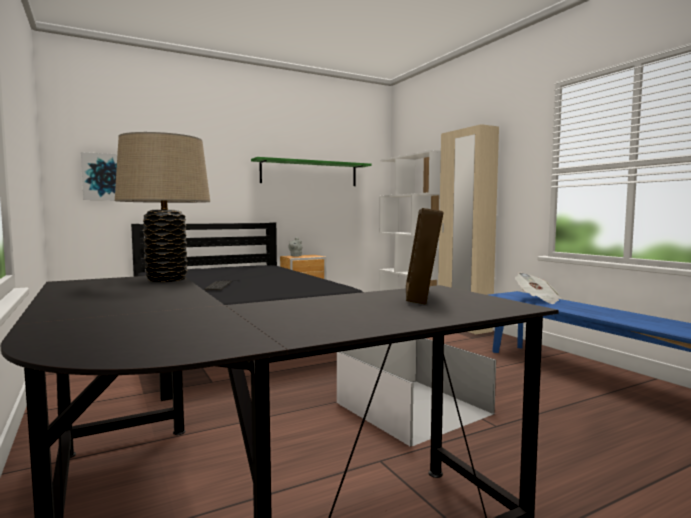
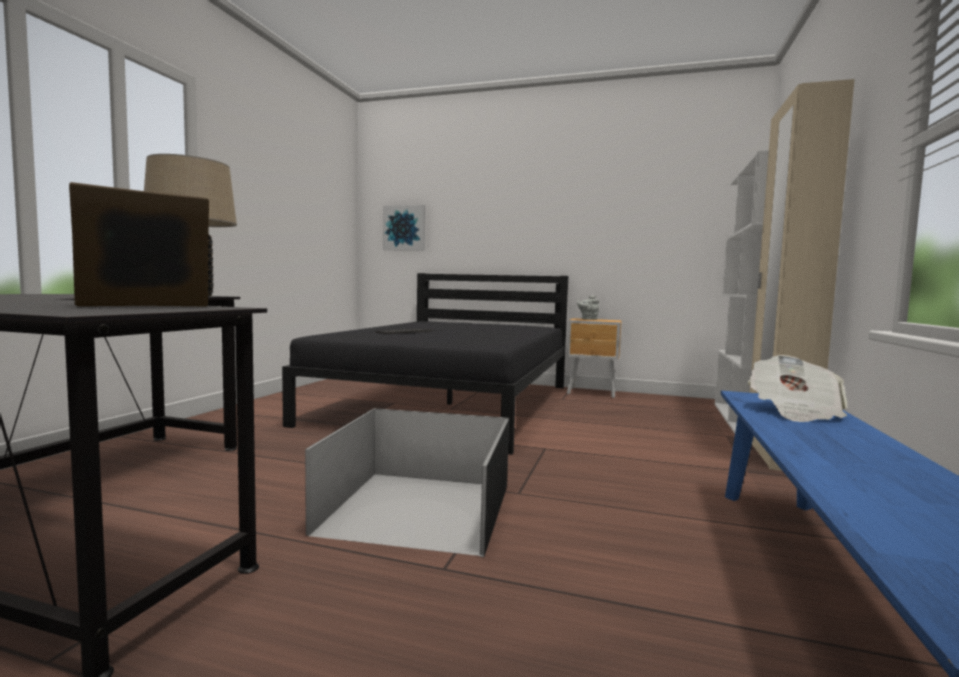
camera: 45 degrees right, 0 degrees up
(309, 173) = (623, 212): green shelf -> none
(412, 409) = (416, 508): white storage box -> black storage box

